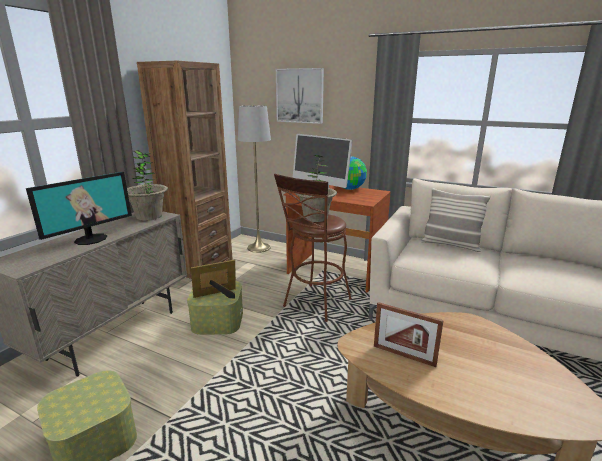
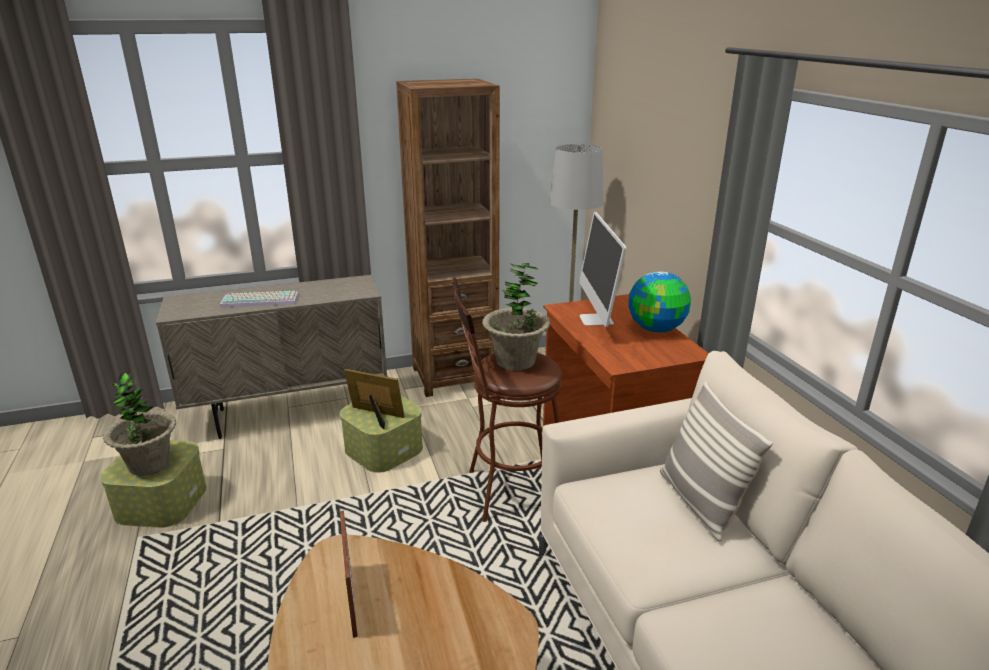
camera: 45 degrees right, 5 degrees up
(90, 239) = (261, 300): monitor -> keyboard
(149, 216) = (351, 288): potted plant -> potted plant (149, 464)
(300, 96) = (653, 140): picture -> none

